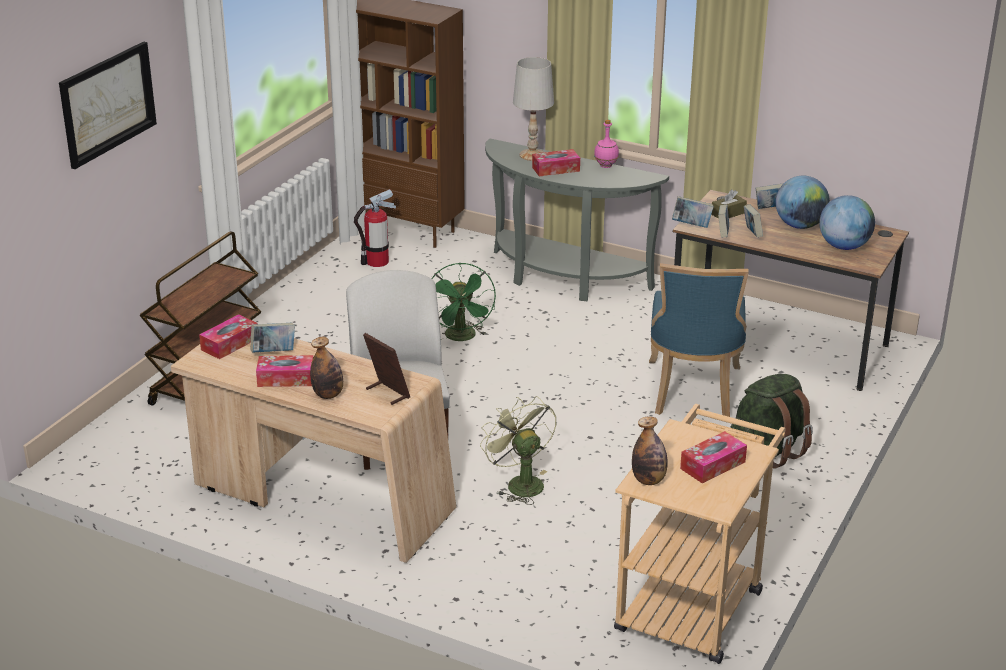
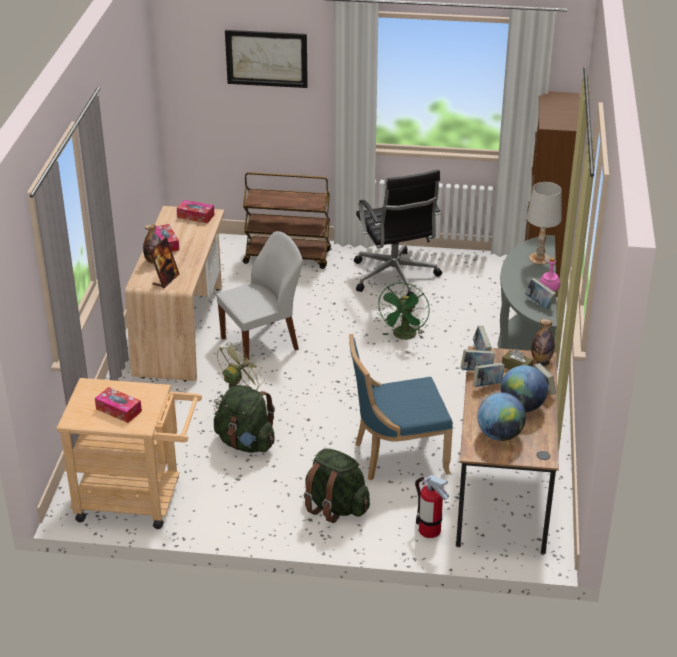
camera: 70 degrees right, 5 degrees up
(273, 352) = (193, 232): book -> book (539, 303)
(330, 316) = (395, 278): none -> black office chair
(377, 262) = (484, 276): fire extinguisher -> fire extinguisher (429, 530)
(462, 338) = (404, 336): green fan -> green fan turned 45 degrees counterclockwise
(555, 169) = (523, 273): tissue box -> none
(614, 492) = (246, 443): none -> green backpack
(648, 480) = (92, 388): bottle -> bottle (541, 359)

